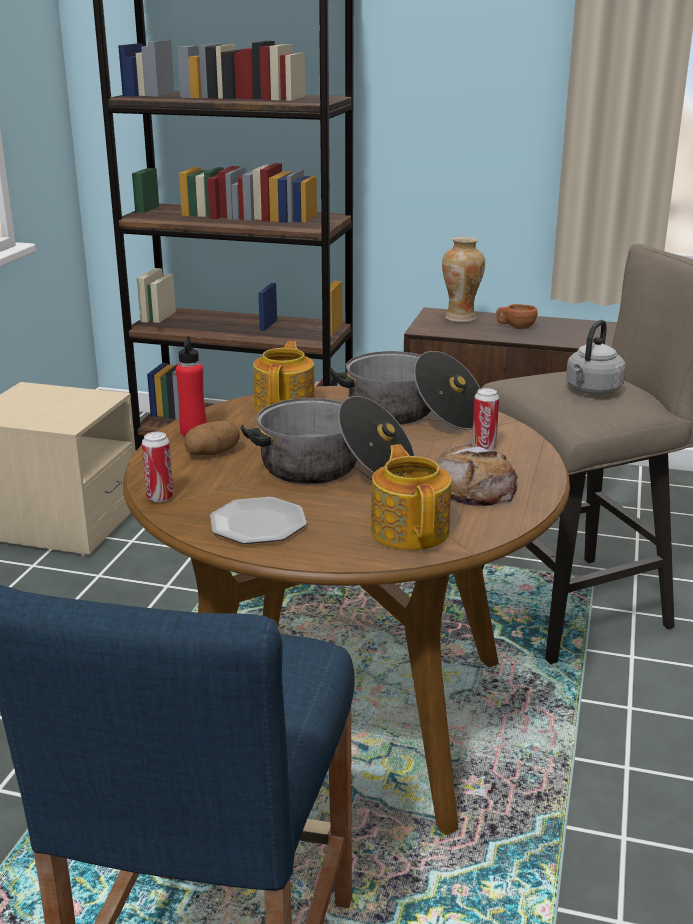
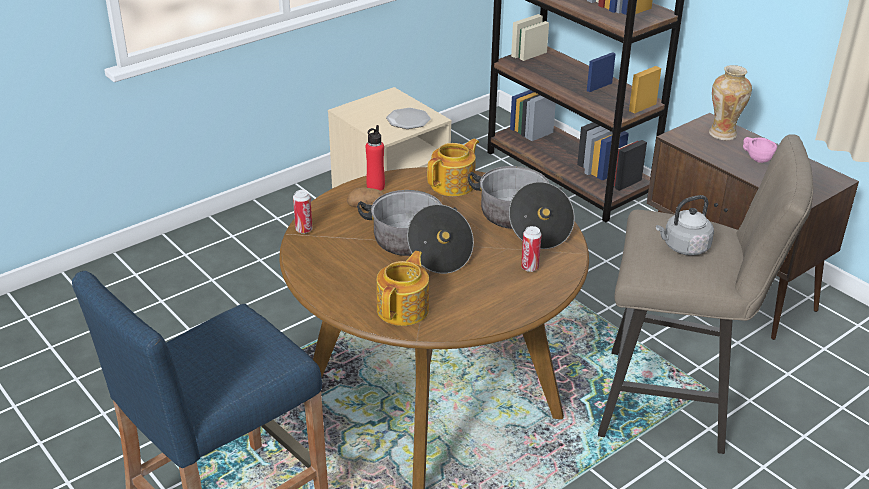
camera: 35 degrees right, 10 degrees up
(259, 524) = (331, 270): plate -> plate (408, 120)
(473, 487) = (481, 294): bread -> none
(515, 327) = (756, 158): brown cup -> pink cup

